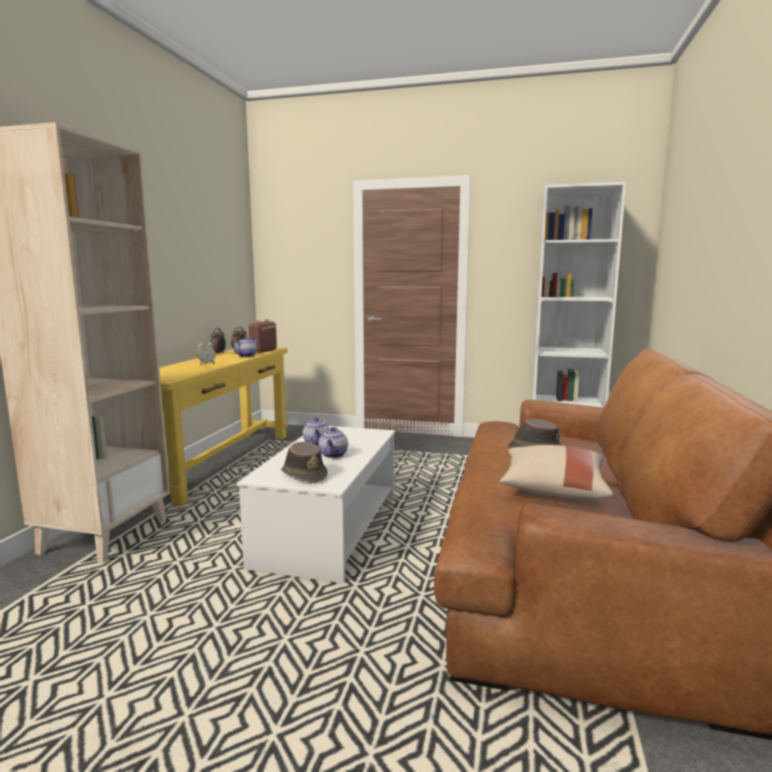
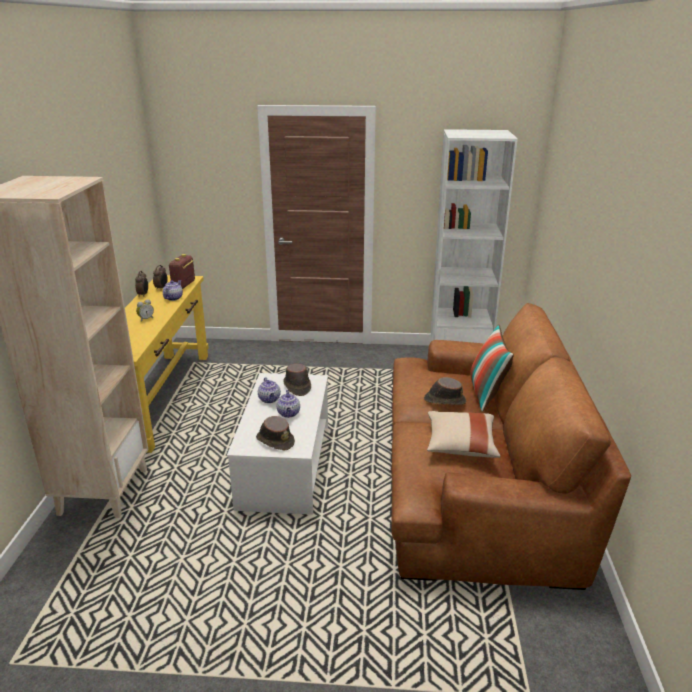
camera: 10 degrees left, 15 degrees up
(354, 436) = (297, 386): none -> brown hat
(594, 451) = (487, 394): none -> pillow

